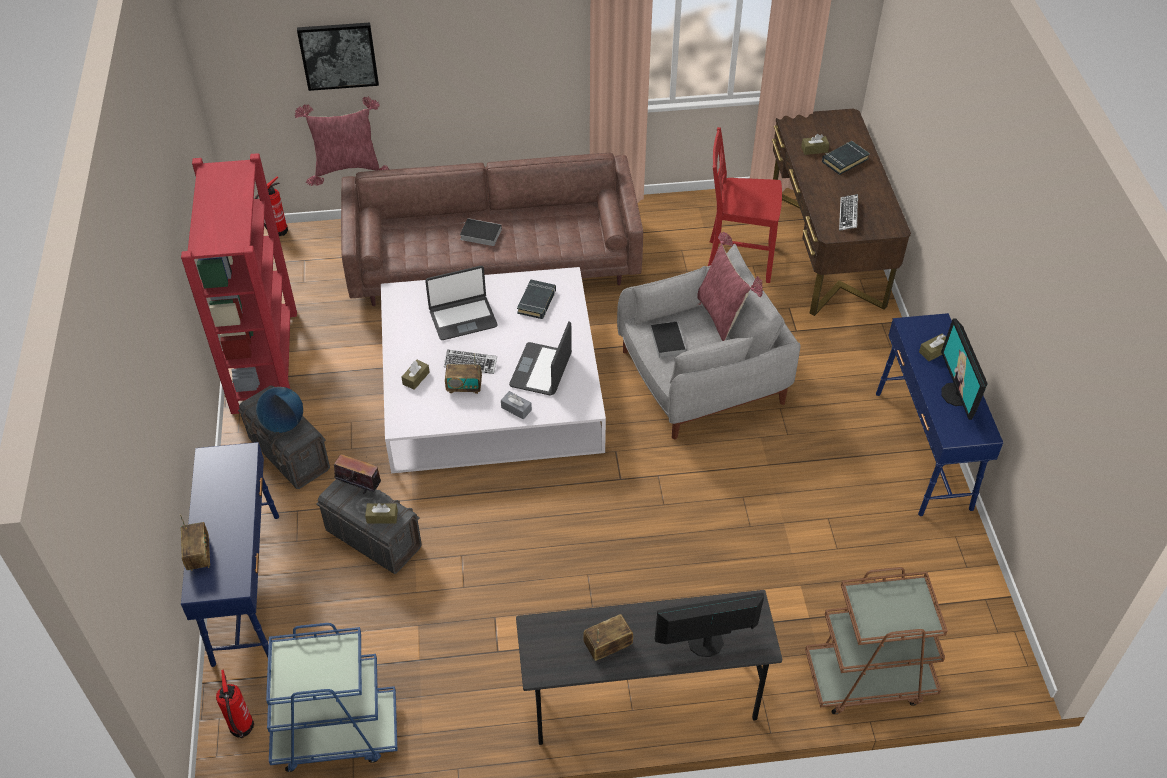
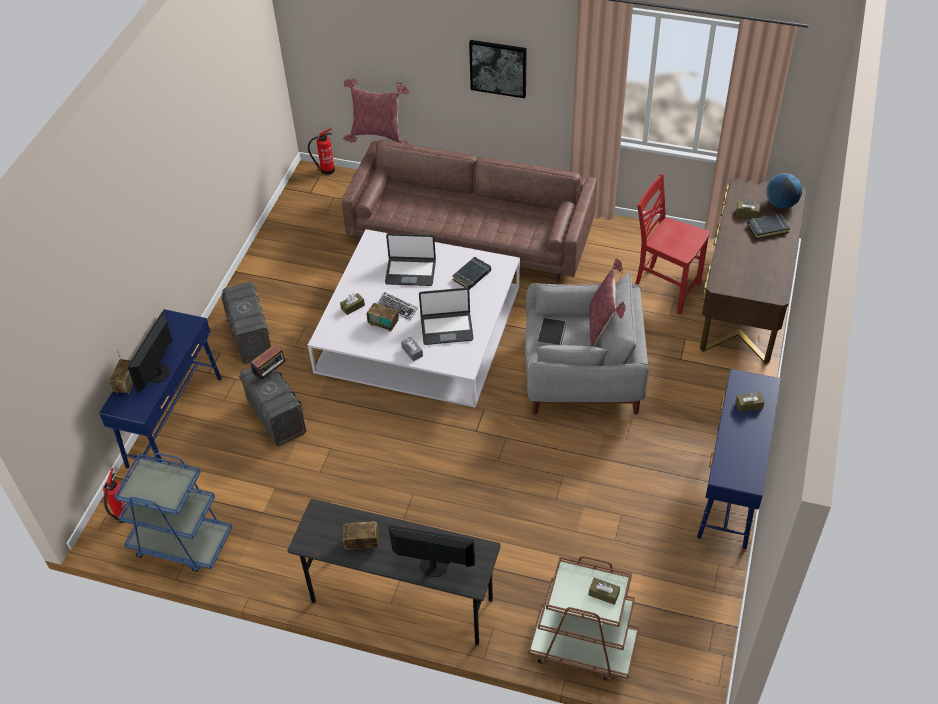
camera: 25 degrees right, 0 degrees up
(264, 361) = (269, 264): red bookcase -> none
(283, 424) = (244, 312): globe -> globe (781, 204)
(338, 55) = (382, 46): picture -> picture (498, 68)
(360, 487) = (271, 373): radio -> radio turned 90 degrees clockwise
(382, 517) = (275, 400): brown tissue box -> brown tissue box (603, 594)
(479, 234) = (456, 211): book -> none
(541, 370) = (447, 328): laptop -> laptop turned 135 degrees counterclockwise
(848, 215) = (743, 274): keyboard -> none
(956, 394) = (745, 445): monitor -> monitor (159, 373)

